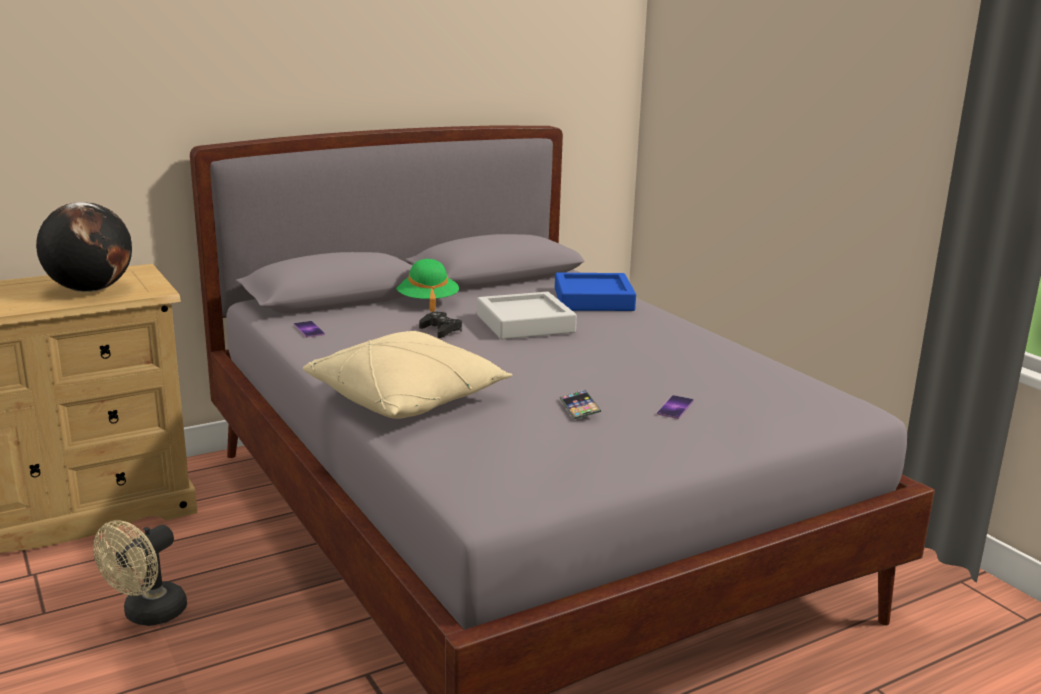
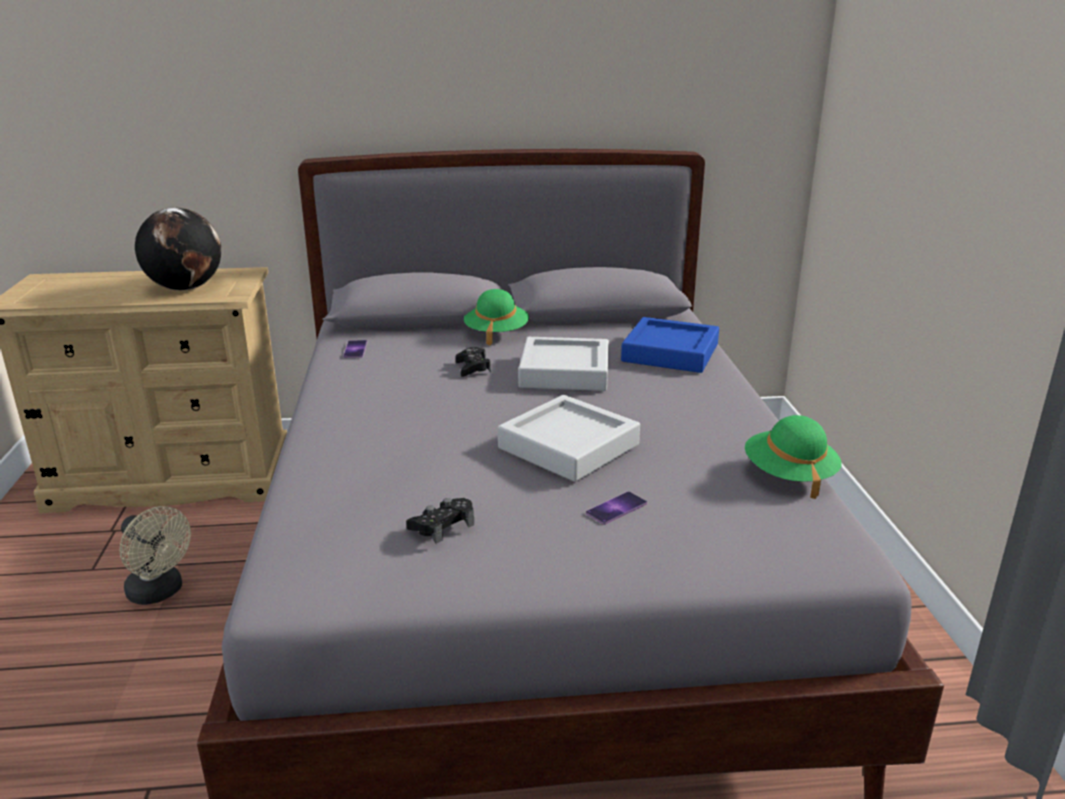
camera: 25 degrees right, 5 degrees up
(148, 615) = (160, 592): beige fan -> beige fan turned 105 degrees counterclockwise
(408, 398) = (354, 443): beige pillow -> none
(563, 439) = (442, 526): none -> black game controller
(579, 408) = (506, 488): phone -> none
(593, 373) = (568, 446): none -> grey tray
(770, 368) = (789, 475): none -> green hat

